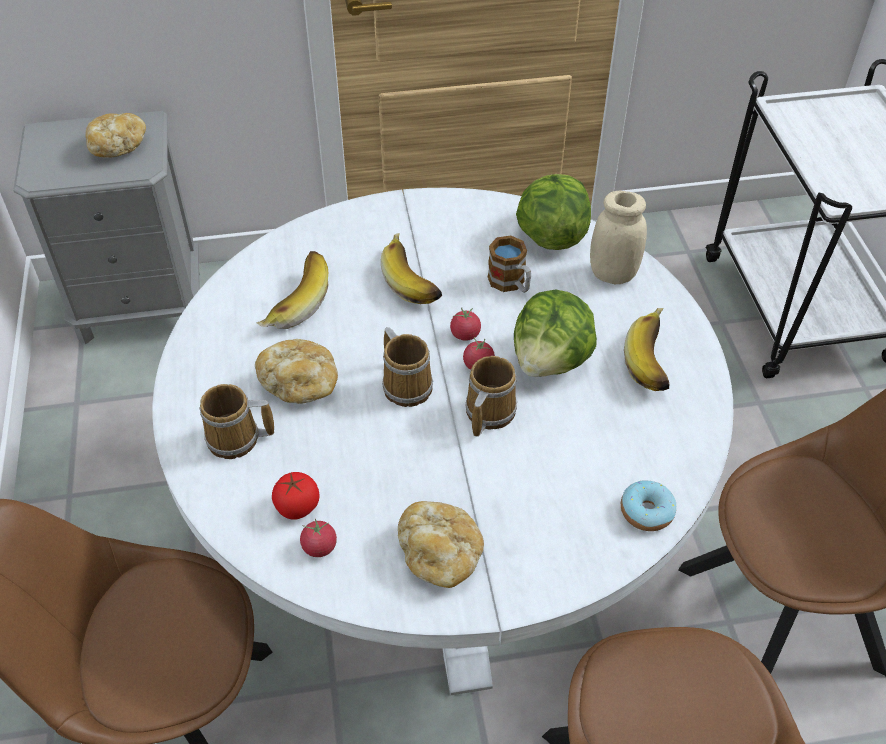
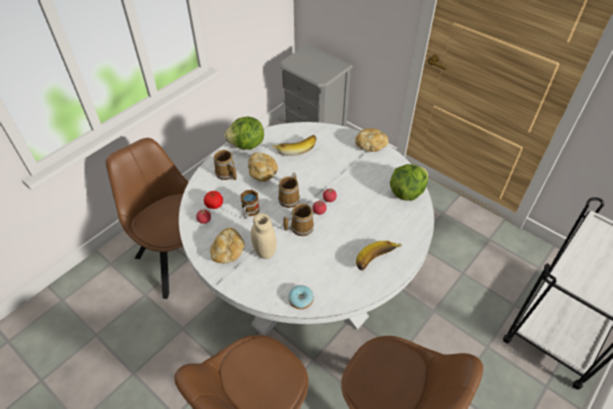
camera: 50 degrees right, 0 degrees up
(118, 146) = (323, 67): bread -> bread (370, 145)
(415, 280) = (339, 170): banana -> none
(511, 284) = (368, 196): mug -> mug (249, 212)
(551, 360) = (343, 230): lettuce -> lettuce (247, 145)
(612, 274) = (408, 222): beige jar -> beige jar (265, 251)

